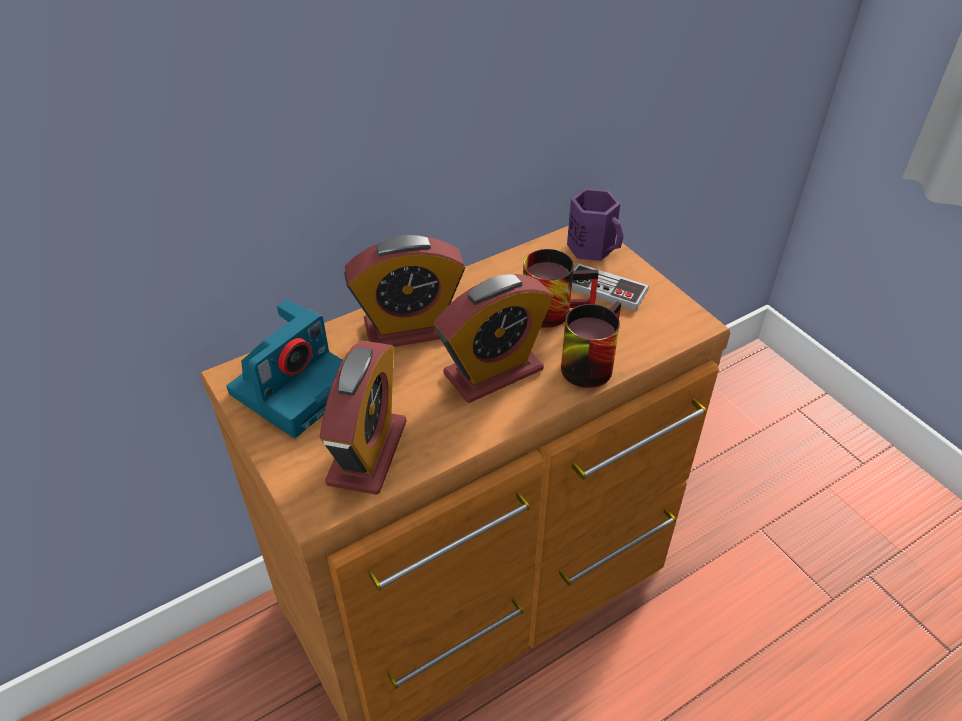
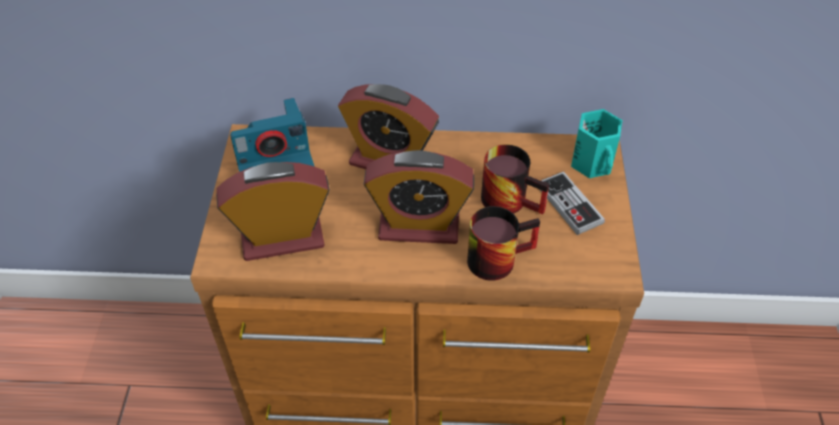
camera: 35 degrees right, 5 degrees up
(367, 452) = (282, 238): alarm clock -> alarm clock turned 150 degrees counterclockwise
(593, 247) = (594, 163): purple mug -> turquoise mug

